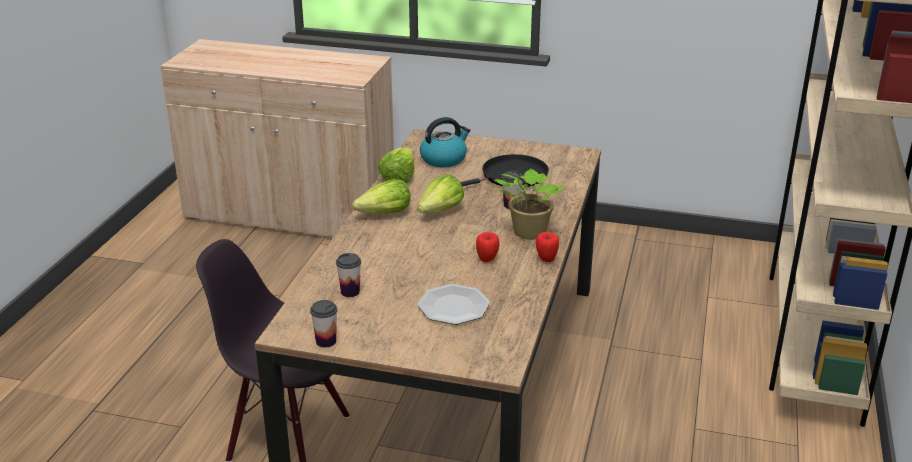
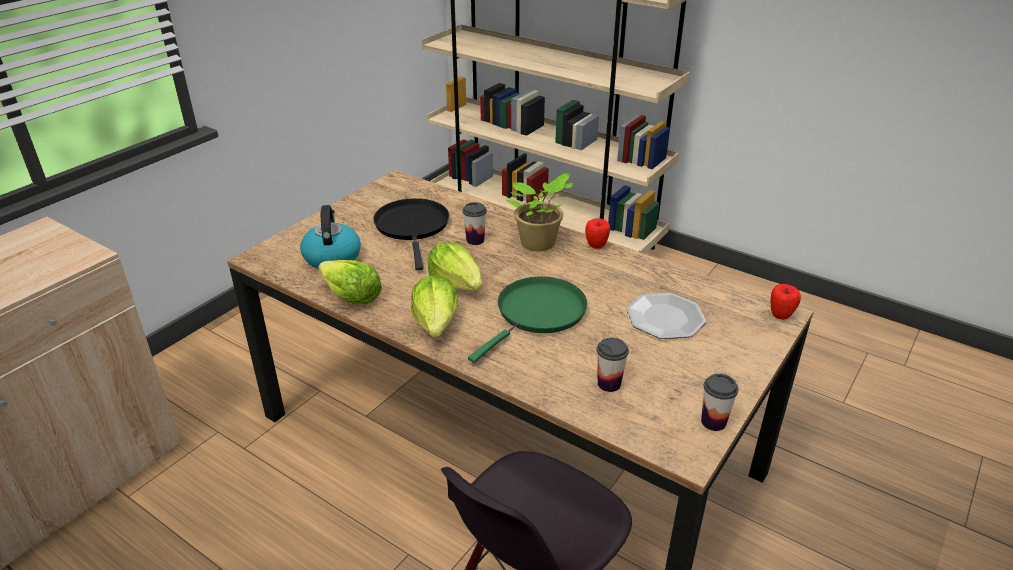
camera: 70 degrees left, 5 degrees up
(422, 250) = (538, 314): none -> green frying pan
(487, 260) = (580, 278): apple -> apple (780, 315)

